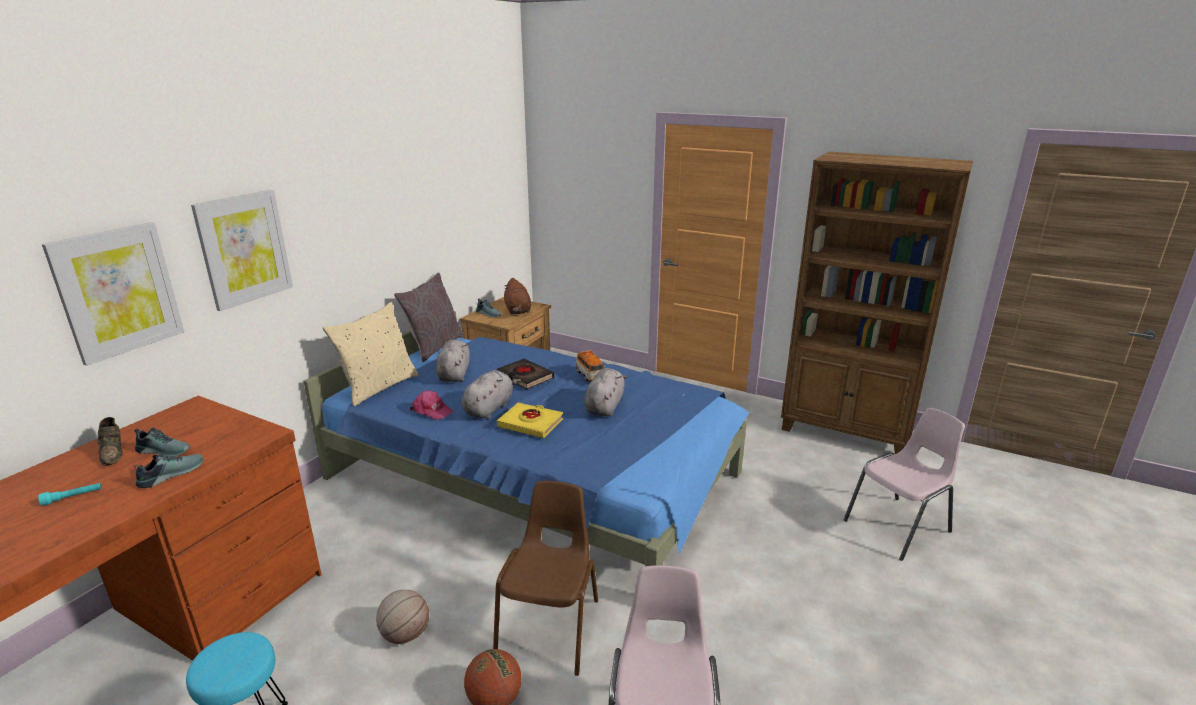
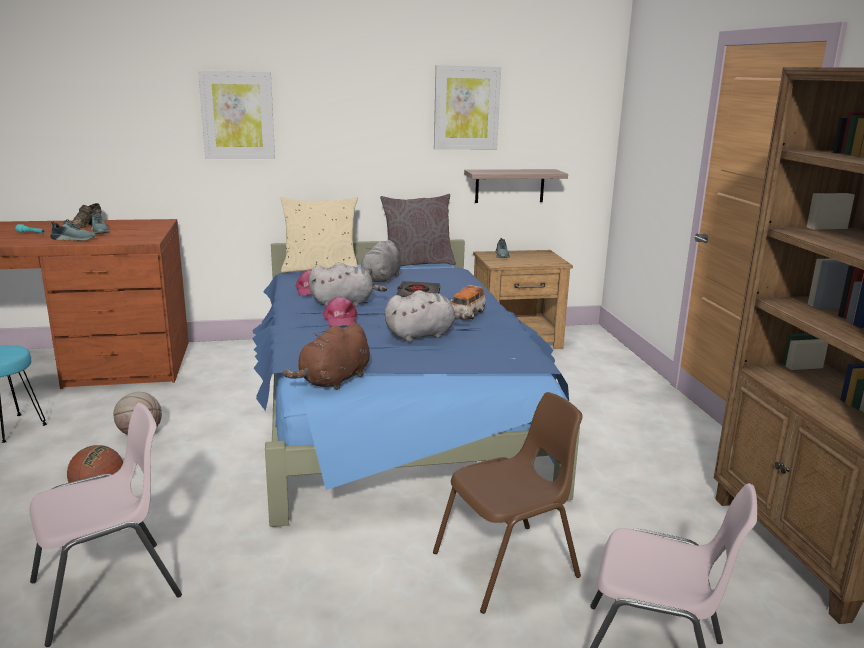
camera: 50 degrees right, 5 degrees down
(118, 291) = (133, 121): picture -> picture (466, 108)
(454, 374) = (381, 279): grey plush toy -> grey plush toy turned 150 degrees clockwise
(473, 250) = (509, 186): none -> shelf
(517, 311) = (531, 260): brown plush toy -> brown plush toy (333, 381)
(530, 424) = (340, 320): yellow book -> pink cap
(550, 627) = (200, 486): brown chair -> brown chair (508, 565)

